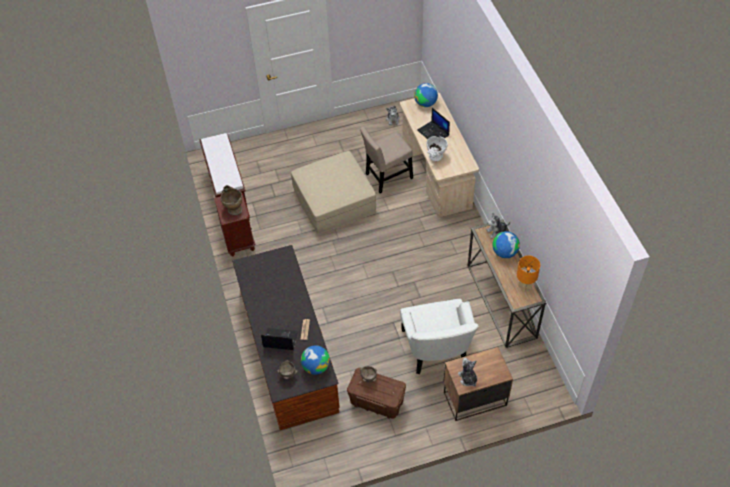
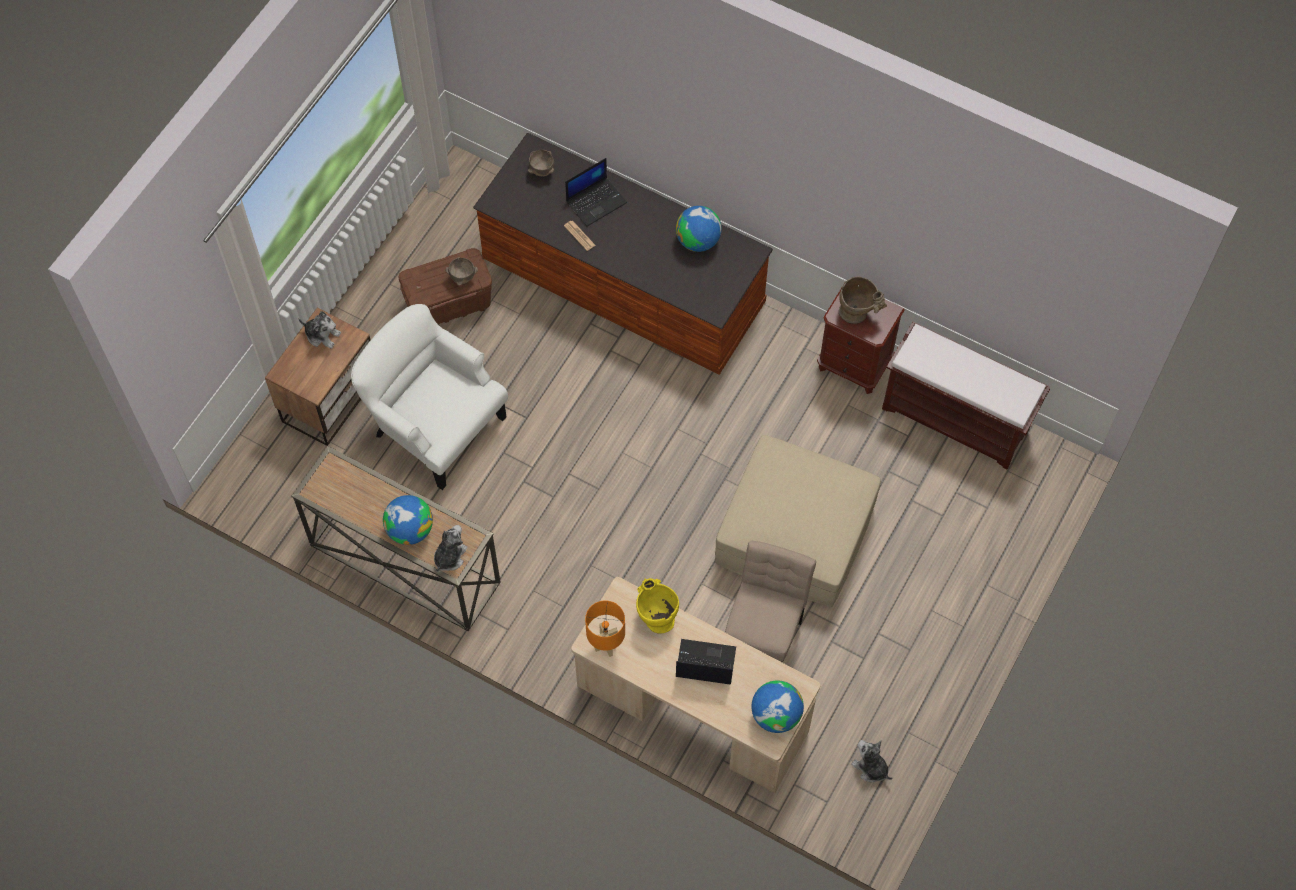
camera: 135 degrees right, 10 degrees up
(316, 367) = (518, 204): globe -> globe (698, 241)
(435, 158) = (656, 615): white vase -> yellow vase
(525, 286) = (339, 498): orange table lamp -> orange table lamp (606, 646)

